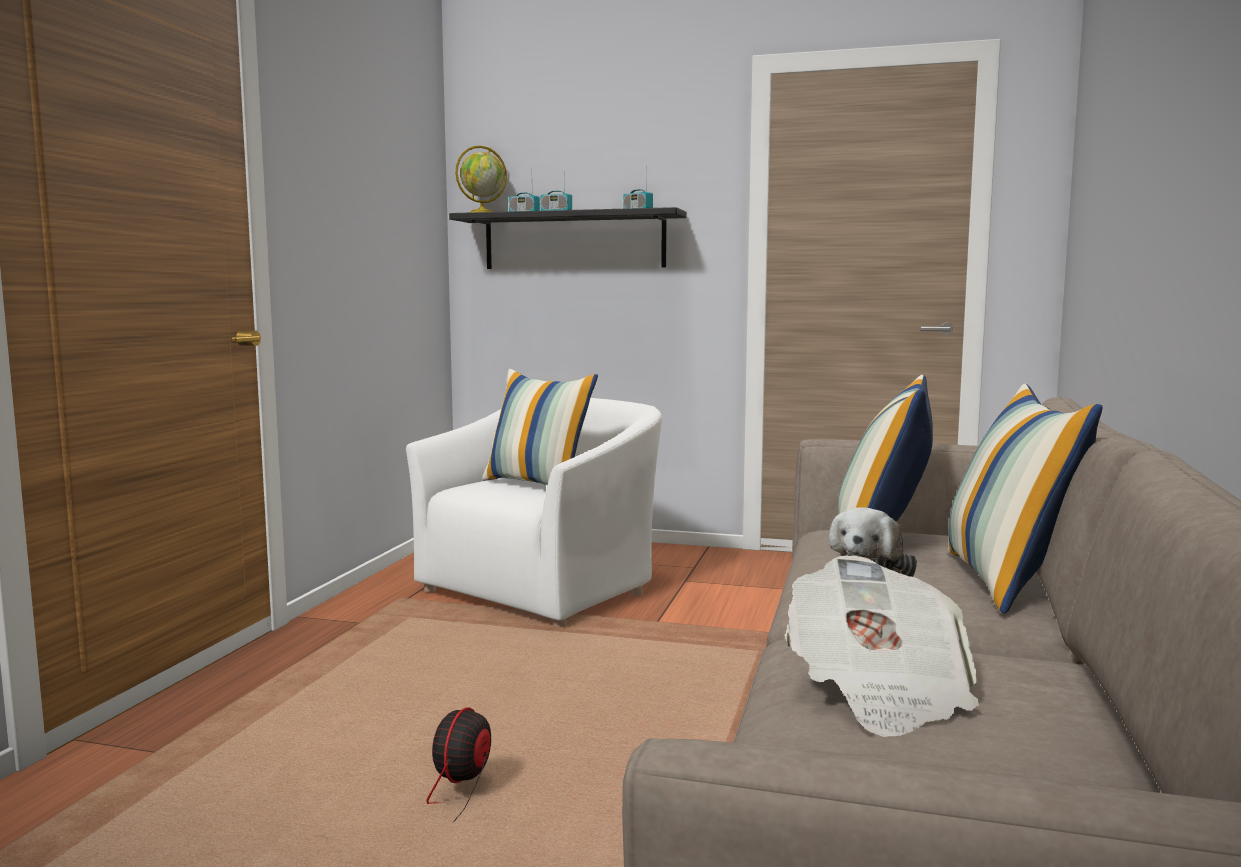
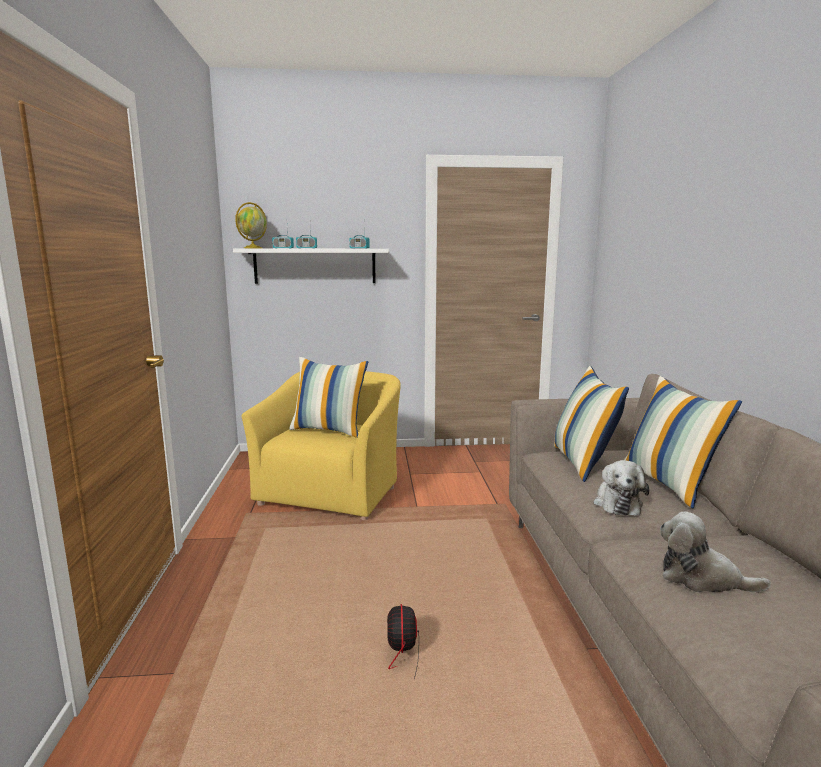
camera: 20 degrees left, 5 degrees up
(543, 588) = (332, 492): white armchair -> yellow armchair
(574, 241) = (315, 266): black shelf -> white shelf
(878, 692) = (701, 578): newspaper -> plush toy

